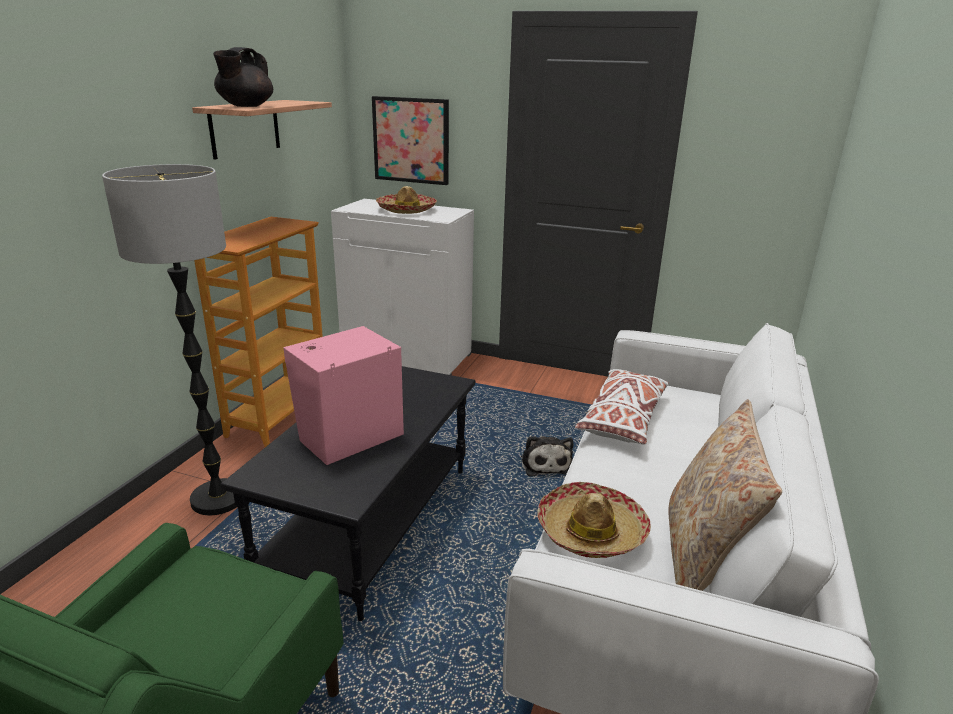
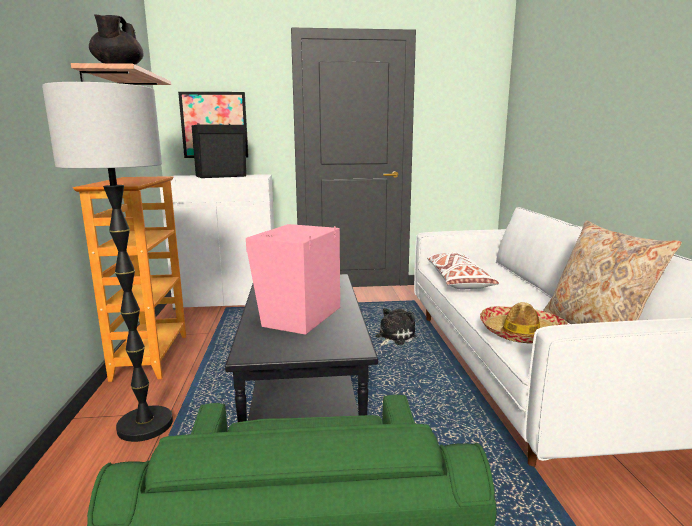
camera: 25 degrees left, 10 degrees down
(407, 210) = (222, 176): hat -> black speaker
(545, 463) = (393, 338): plush toy -> plush toy turned 105 degrees counterclockwise

